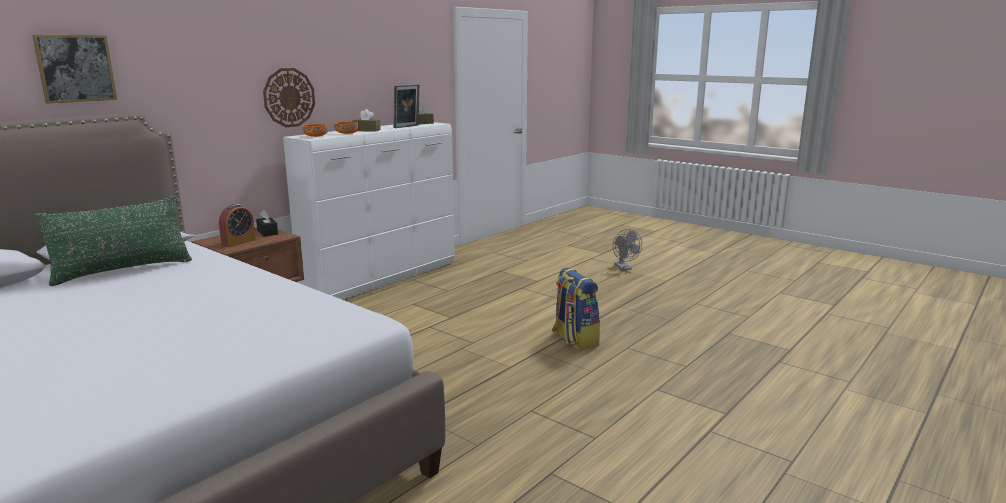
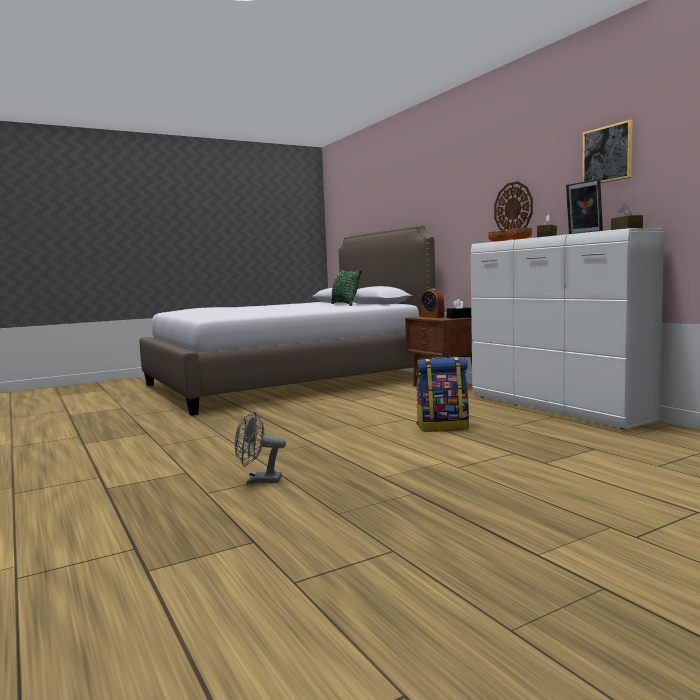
camera: 110 degrees right, 10 degrees down
(75, 68) = (413, 200): picture -> picture (607, 154)
(574, 340) = (327, 458): backpack -> backpack (442, 427)
(624, 268) = (628, 530): grey fan -> grey fan (258, 481)

